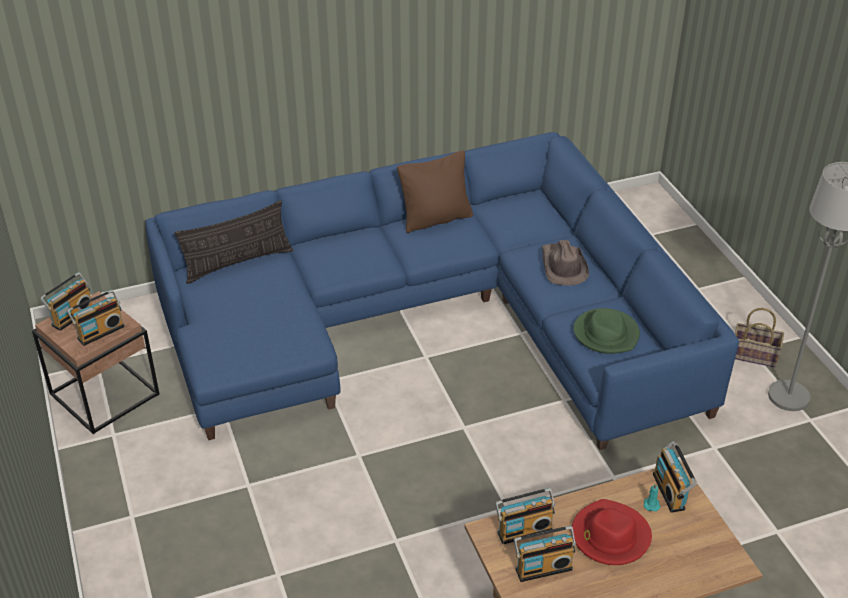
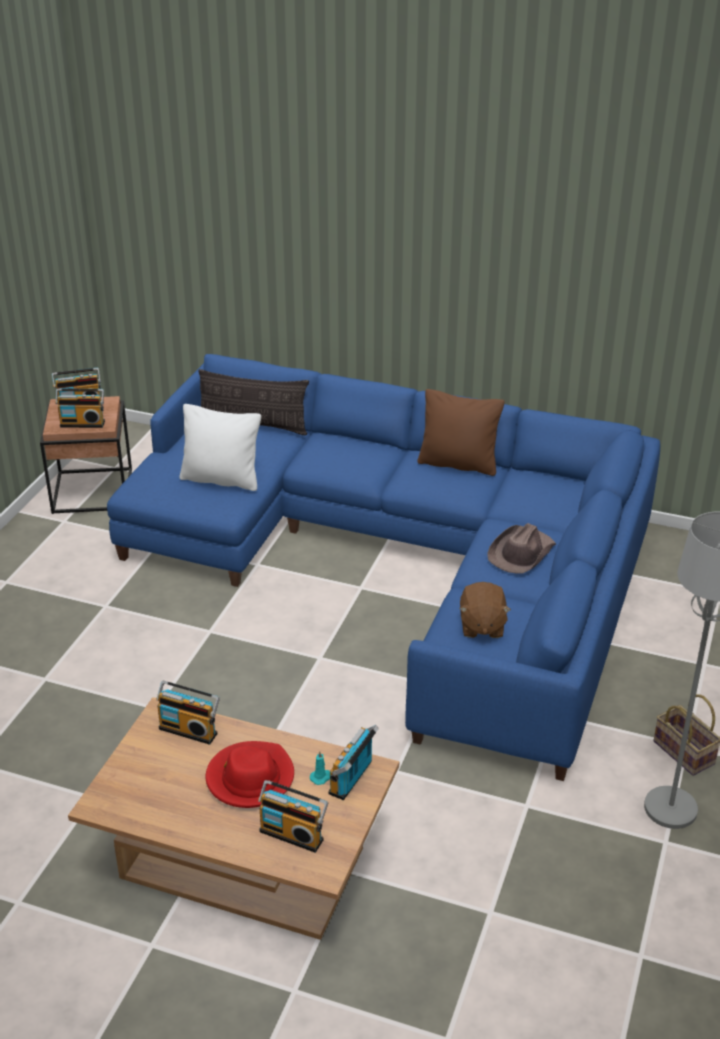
camera: 40 degrees right, 5 degrees down
(275, 321) = (221, 479): none -> white pillow
(543, 567) = (164, 765): radio -> radio (293, 833)
(606, 334) = (481, 626): green hat -> brown plush toy

